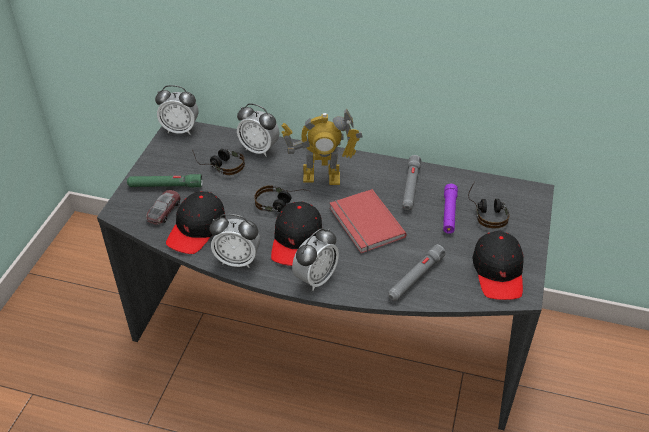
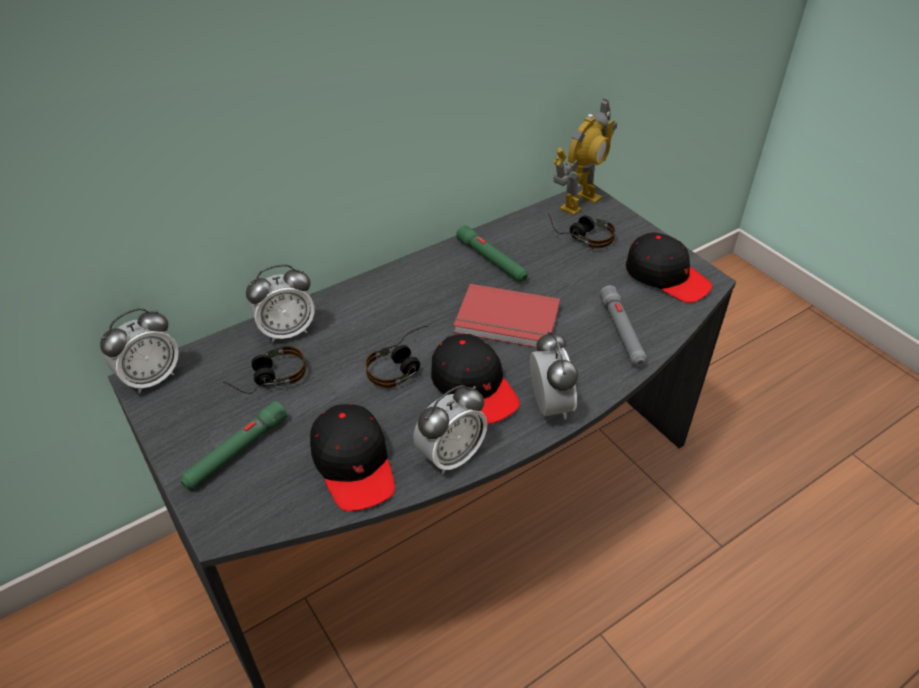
camera: 50 degrees left, 0 degrees up
(164, 210) = (280, 479): toy car -> none
(321, 178) = (399, 311): toy robot -> toy robot (579, 202)
(410, 187) = (492, 260): grey flashlight -> green flashlight
(449, 213) = (557, 259): purple flashlight -> none

